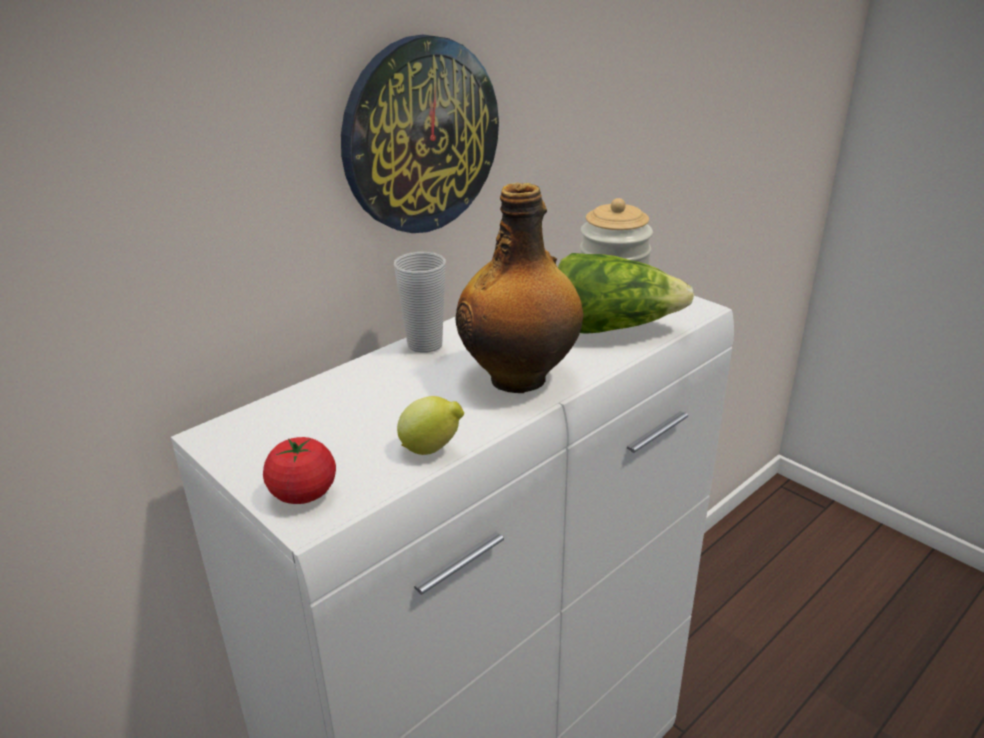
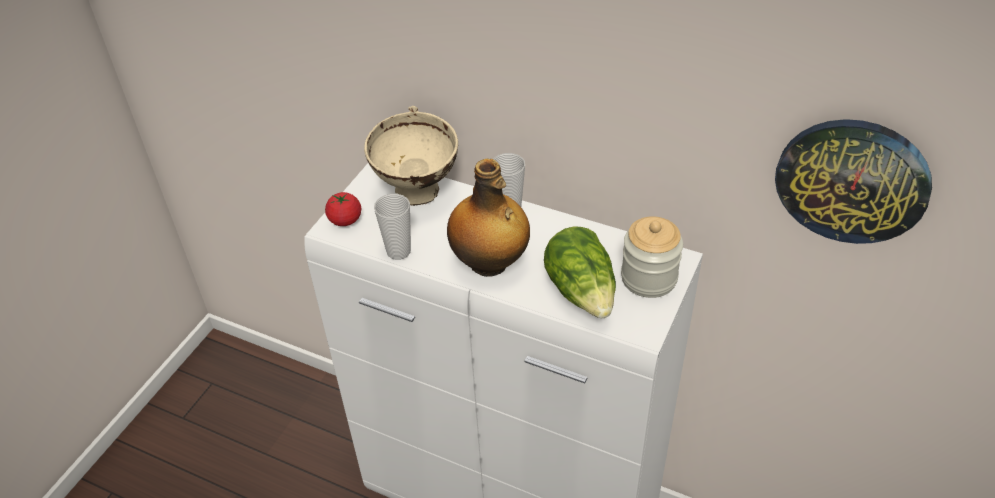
camera: 70 degrees right, 15 degrees up
(325, 410) = (418, 198): none -> beige bowl
(420, 136) = (553, 95): wall clock -> wall clock (852, 180)
(432, 449) = (398, 251): lemon -> cup

